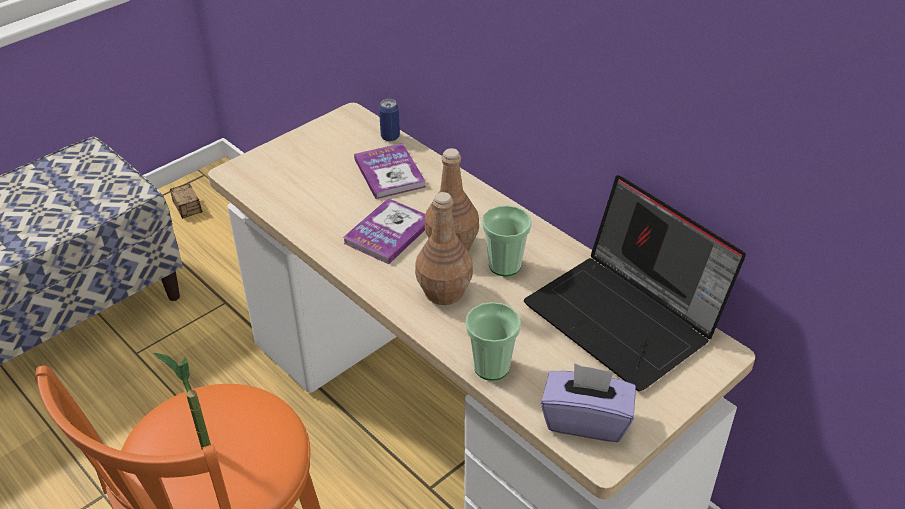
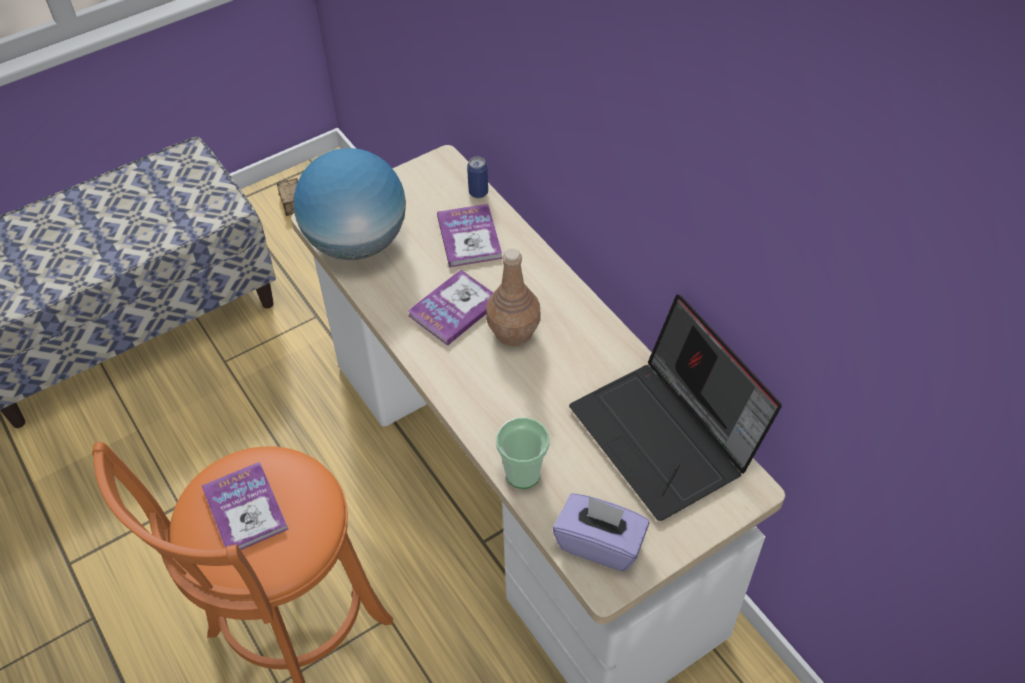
camera: 10 degrees right, 10 degrees up
(199, 444) = (245, 509): potted plant -> book
(279, 187) = (357, 242): none -> globe
(444, 291) = (495, 383): brown bottle -> none
(504, 265) = (561, 361): cup -> none

